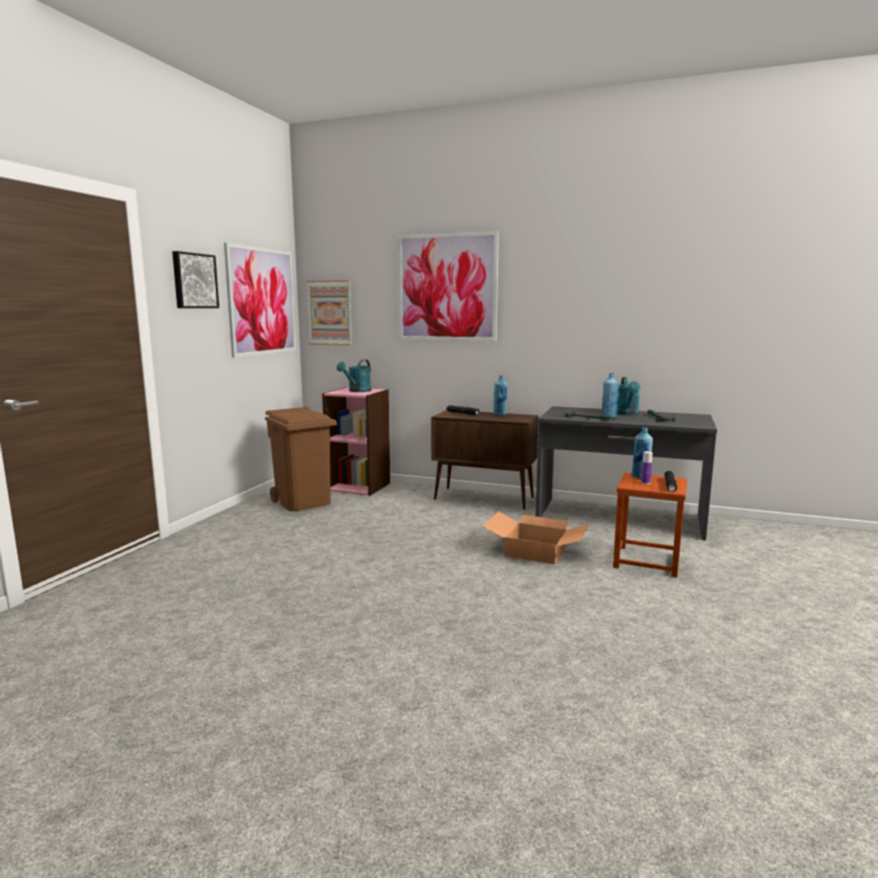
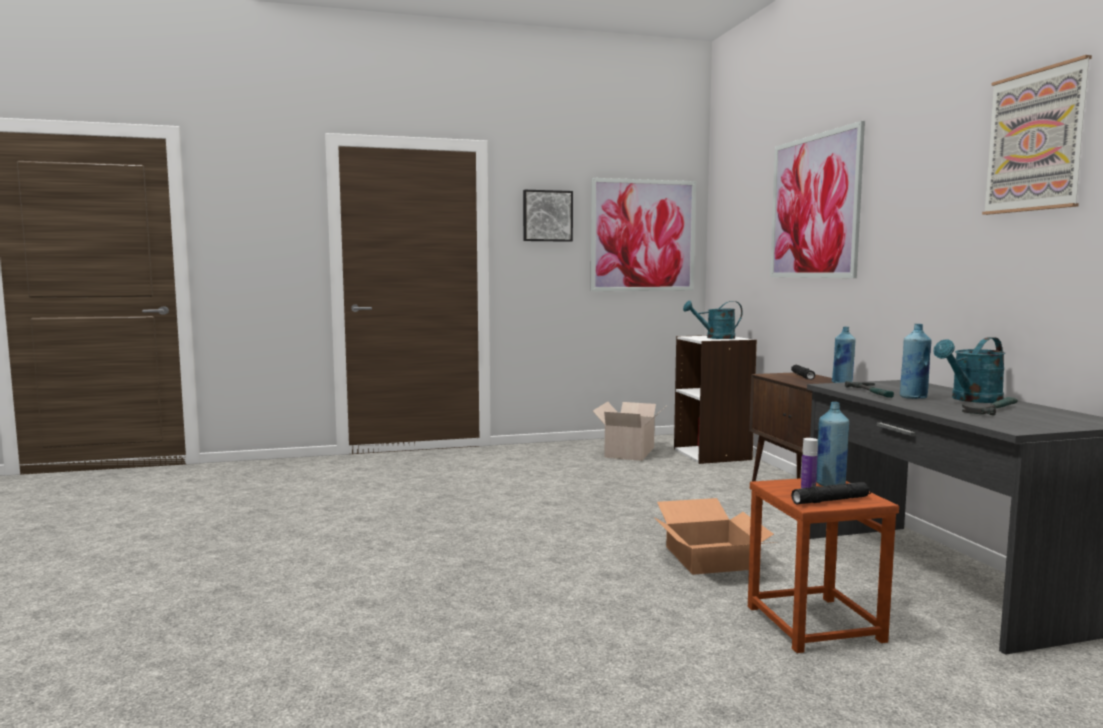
camera: 55 degrees right, 5 degrees down
(303, 502) = (630, 452): brown trash can -> cardboard box
(330, 313) = (725, 247): picture -> picture (1035, 141)
(359, 486) = (713, 454): pink bookcase -> white bookcase

